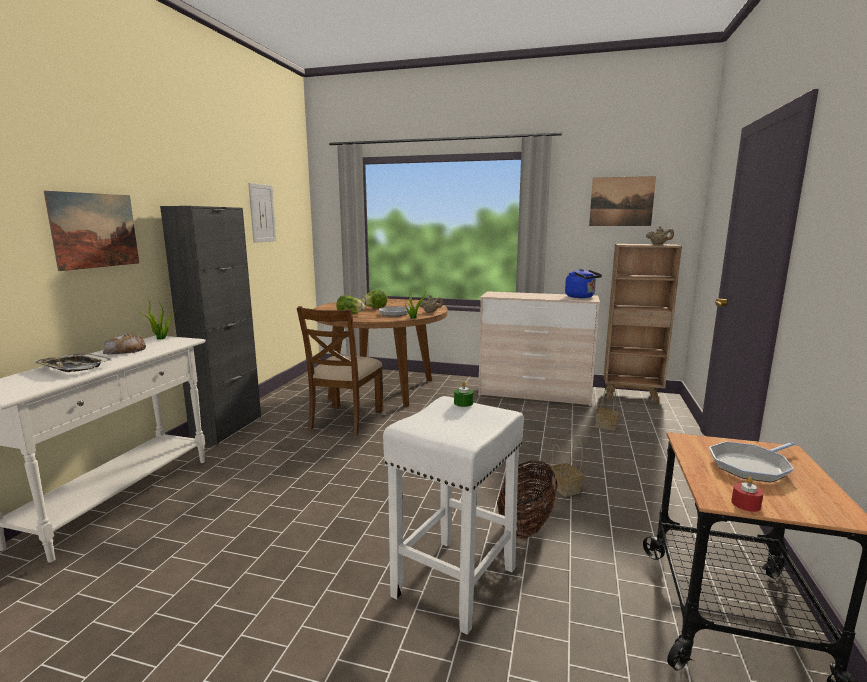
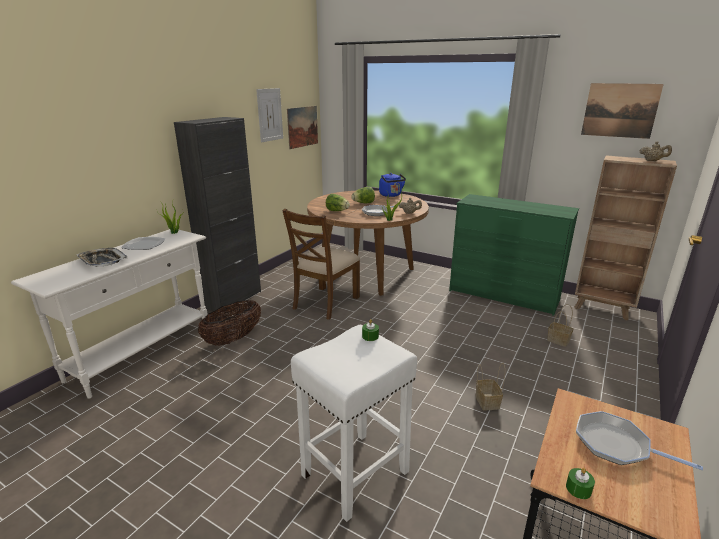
camera: 15 degrees right, 10 degrees up
(95, 230) = (120, 148): picture -> picture (302, 126)
(125, 351) = (144, 245): bread -> plate
(526, 524) = (436, 432): basket -> basket (233, 339)
(534, 394) = (503, 295): beige dresser -> green dresser
(581, 297) = (559, 209): blue kettle -> blue kettle (391, 195)
(745, 504) = (578, 489): red candle -> green candle
(751, 466) = (616, 445): frying pan -> frying pan turned 45 degrees clockwise

